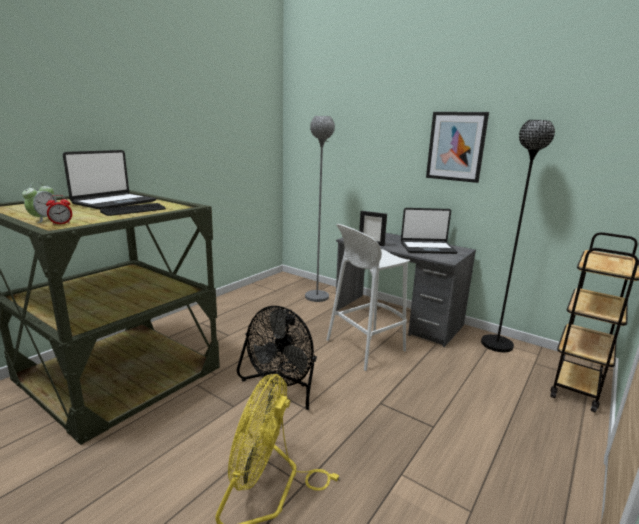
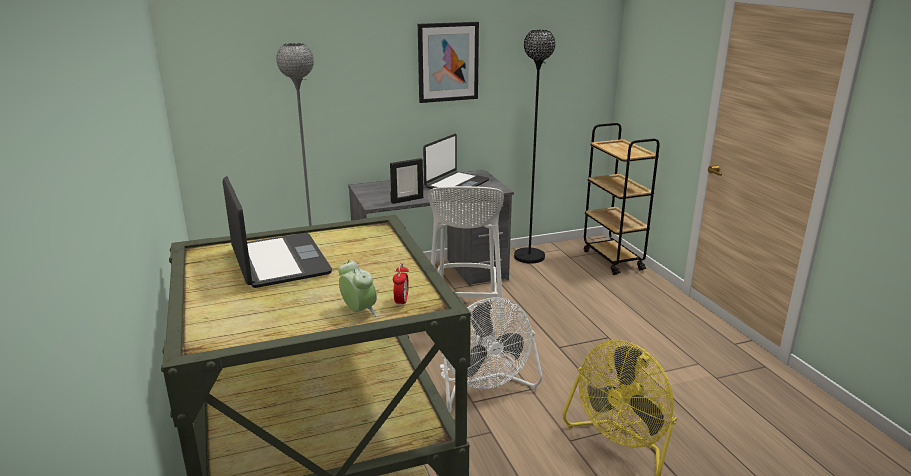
camera: 55 degrees left, 5 degrees up
(134, 210) = (361, 256): keyboard -> none
(281, 384) = (481, 389): black fan -> white fan

